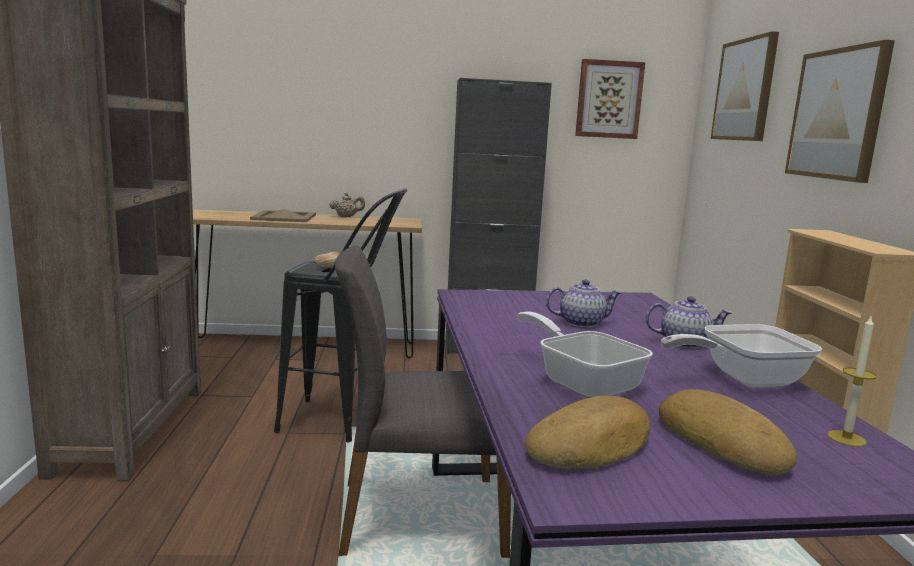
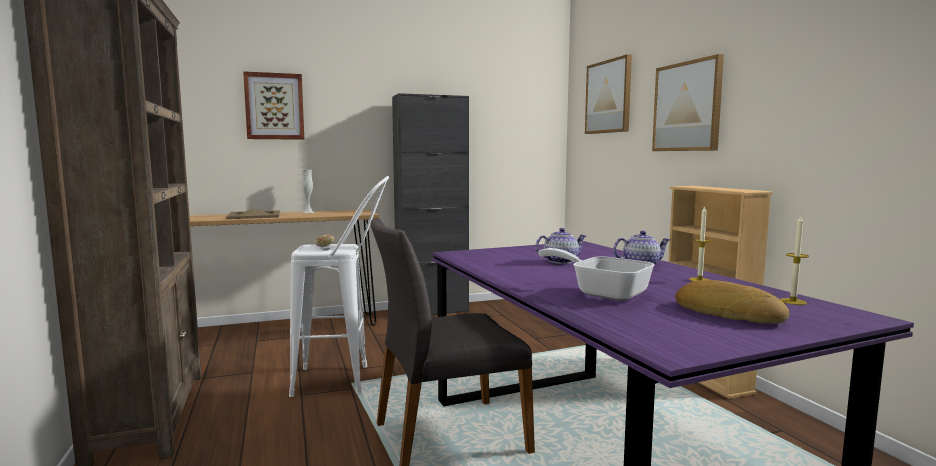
camera: 15 degrees left, 5 degrees down
(343, 422) = (345, 380): black stool -> white stool
(347, 217) = (308, 212): beige teapot -> white vase
(592, 446) = (653, 325): bread -> none
(608, 99) = (506, 109): picture -> picture (274, 106)
(743, 379) = (699, 280): frying pan -> candle

